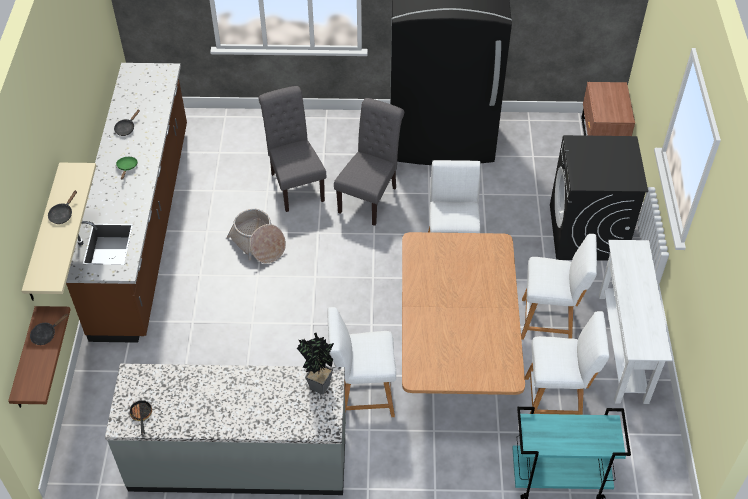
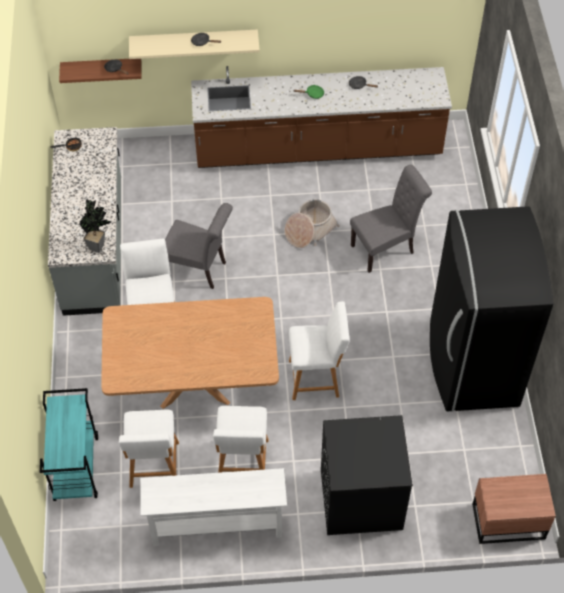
camera: 85 degrees right, 5 degrees up
(370, 197) = (379, 308): grey chair -> grey chair (199, 269)

